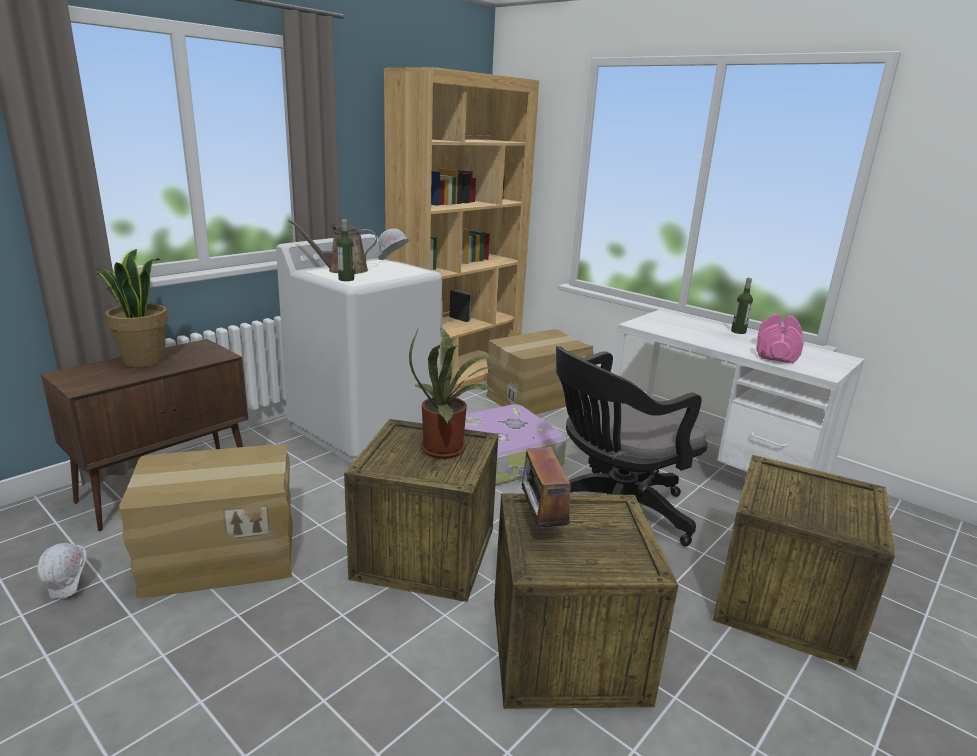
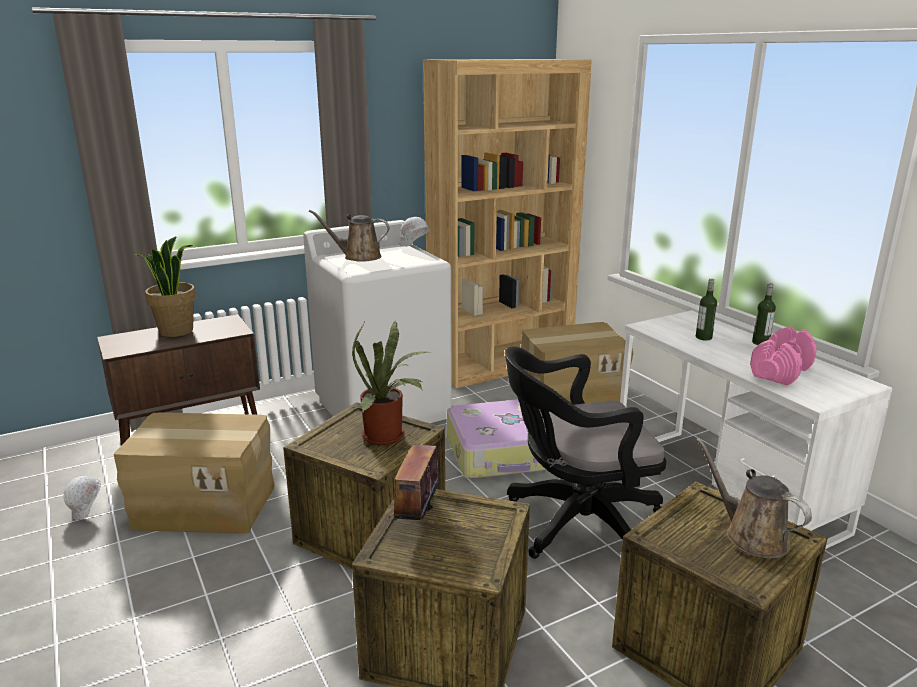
camera: 20 degrees right, 0 degrees up
(346, 279) = (351, 267): bottle -> bottle (703, 337)
(832, 494) = (751, 536): none -> brown watering can

